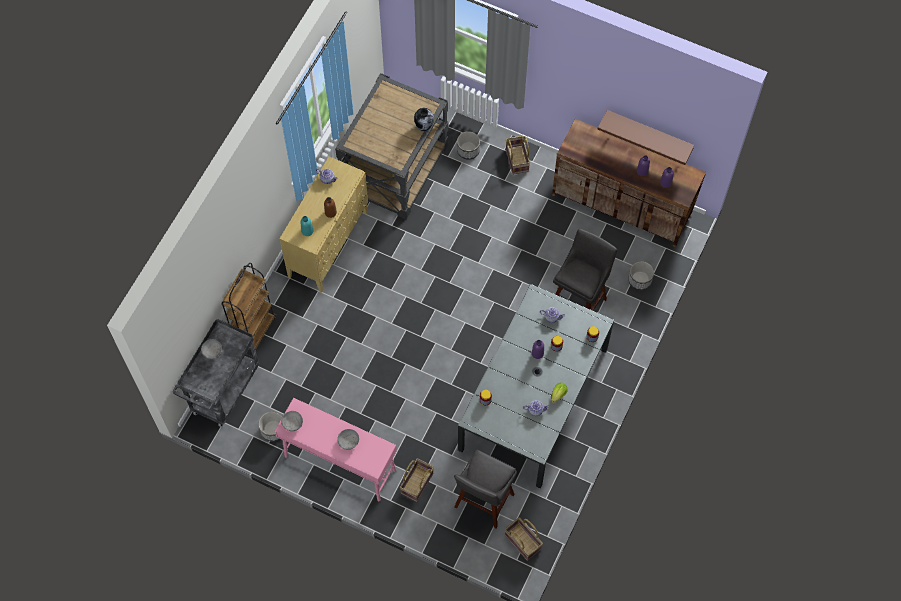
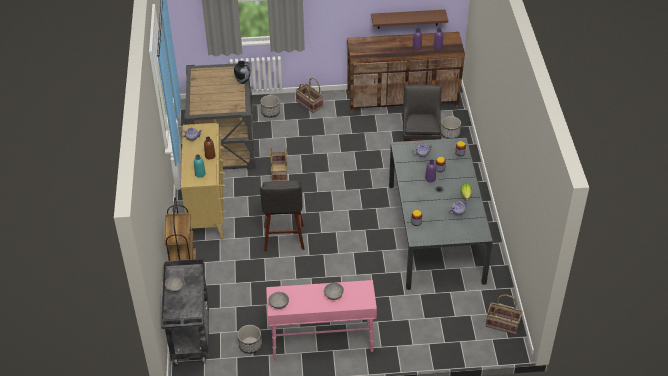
camera: 30 degrees left, 20 degrees down
(417, 484) = (393, 326): basket -> basket (279, 173)
(482, 502) = (452, 314): grey stool -> grey stool (283, 239)

